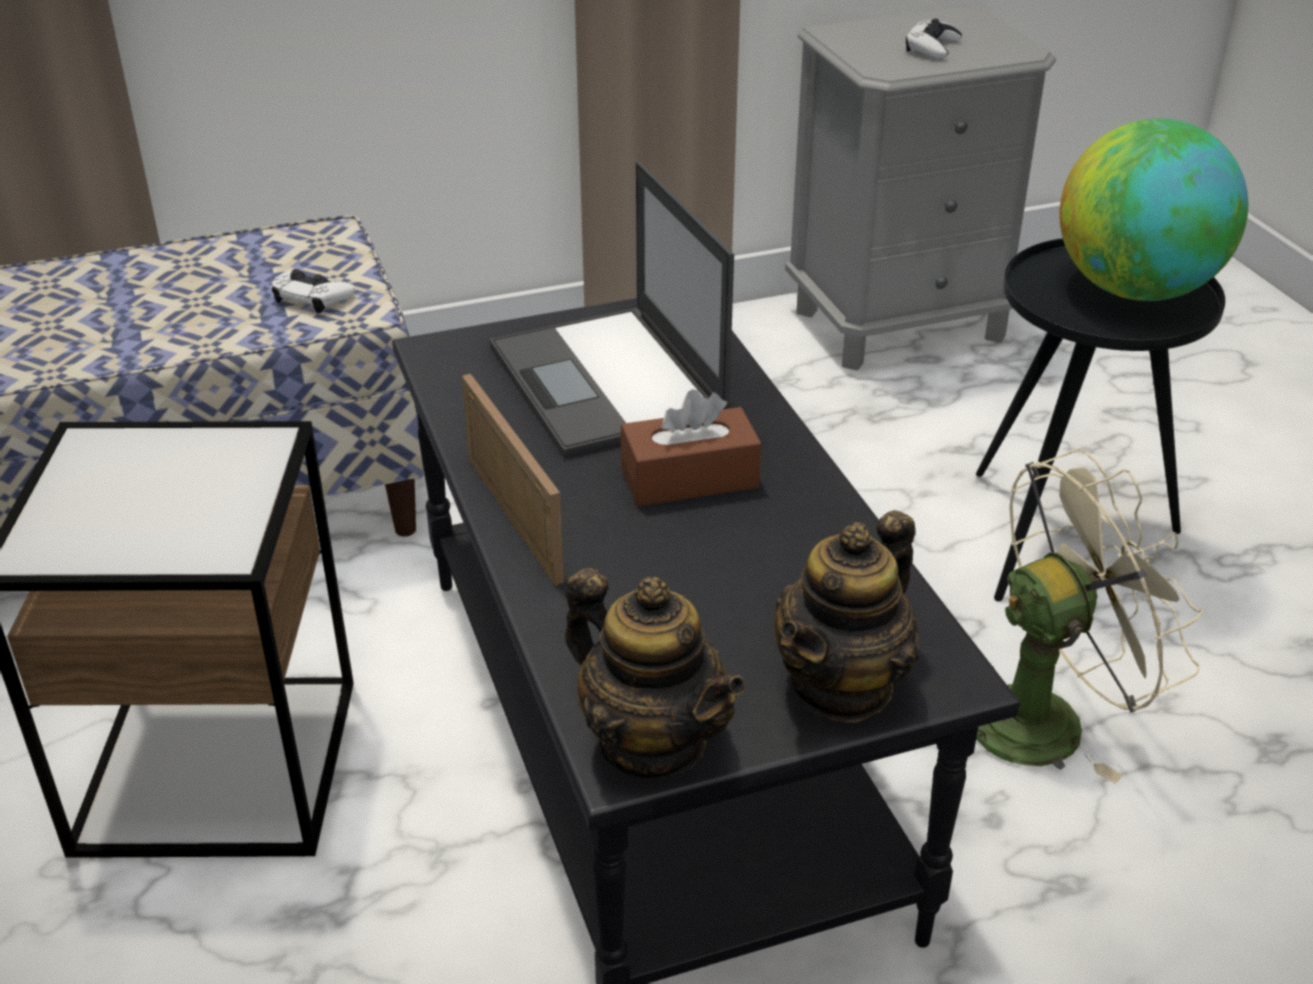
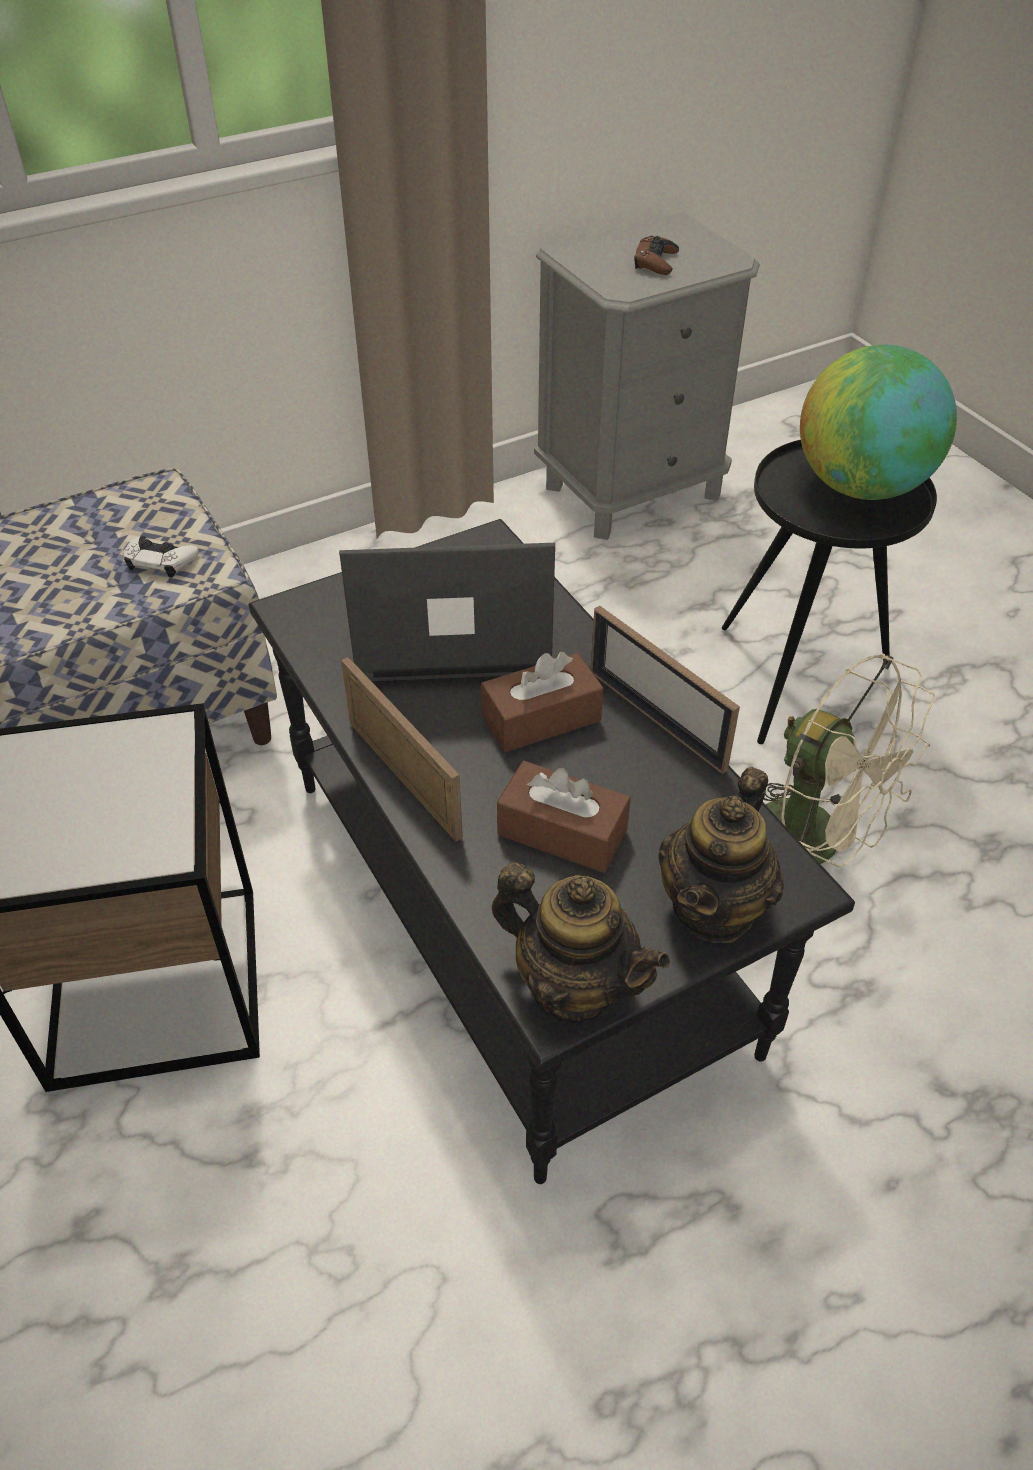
camera: 10 degrees left, 10 degrees up
(609, 383) = (449, 628): laptop -> laptop turned 120 degrees clockwise
(682, 590) = (562, 832): none -> brown tissue box
(825, 493) = (656, 719): none -> picture frame
(932, 47) = (655, 262): white game controller -> brown game controller
(1045, 716) = (816, 843): beige fan -> beige fan turned 75 degrees clockwise

